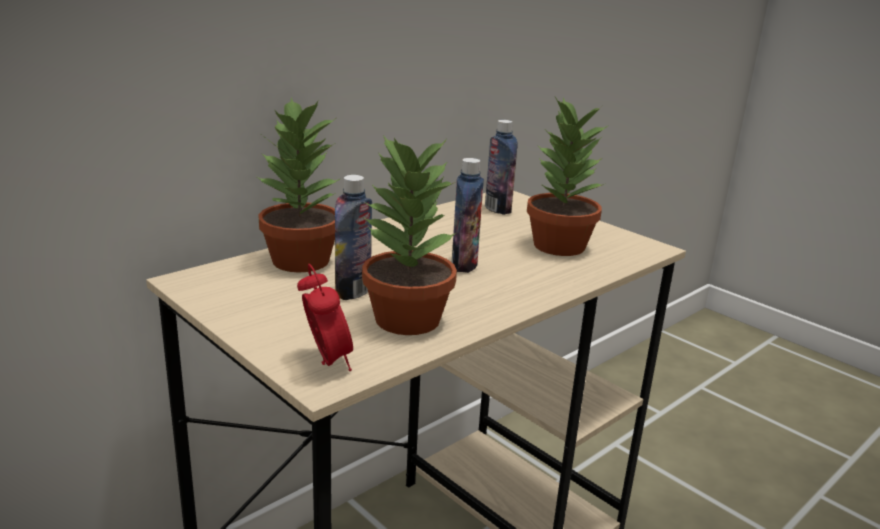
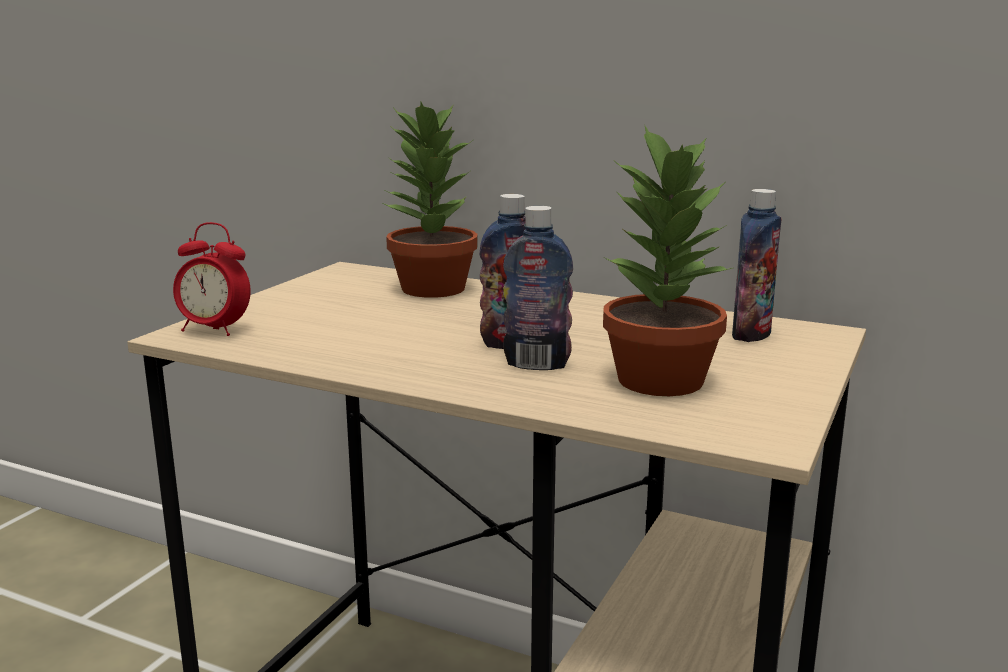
camera: 70 degrees right, 5 degrees down
(326, 362) = (214, 330): alarm clock -> alarm clock turned 60 degrees clockwise
(353, 291) = (378, 315): bottle -> bottle (537, 364)
(405, 319) = (329, 341): potted plant -> none

